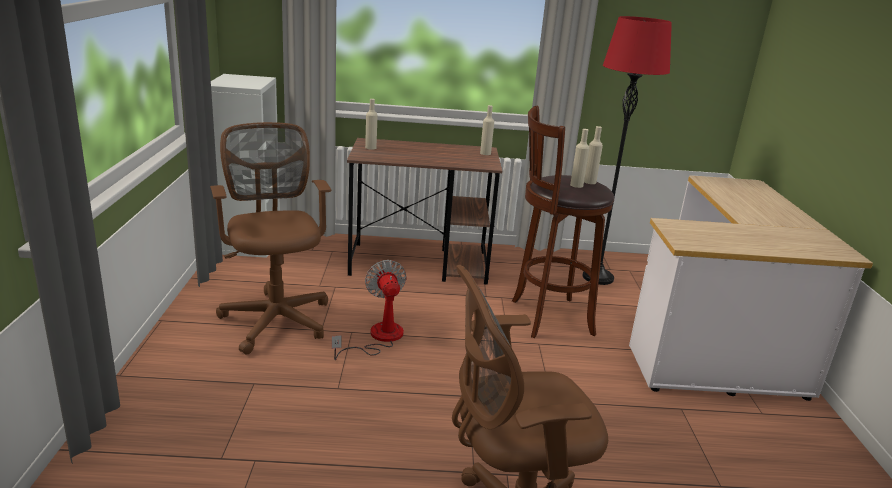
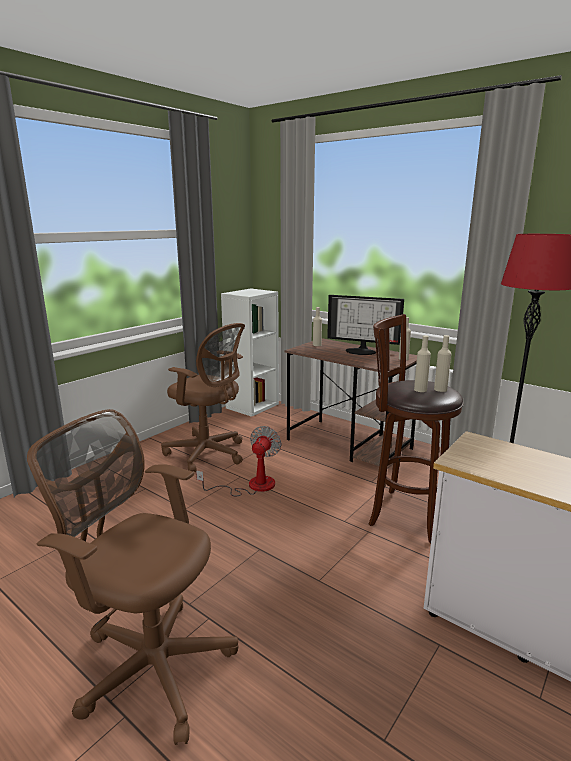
camera: 40 degrees right, 5 degrees down
(276, 318) = (208, 454): brown office chair -> brown office chair turned 105 degrees clockwise
(430, 149) = (361, 351): none -> monitor

